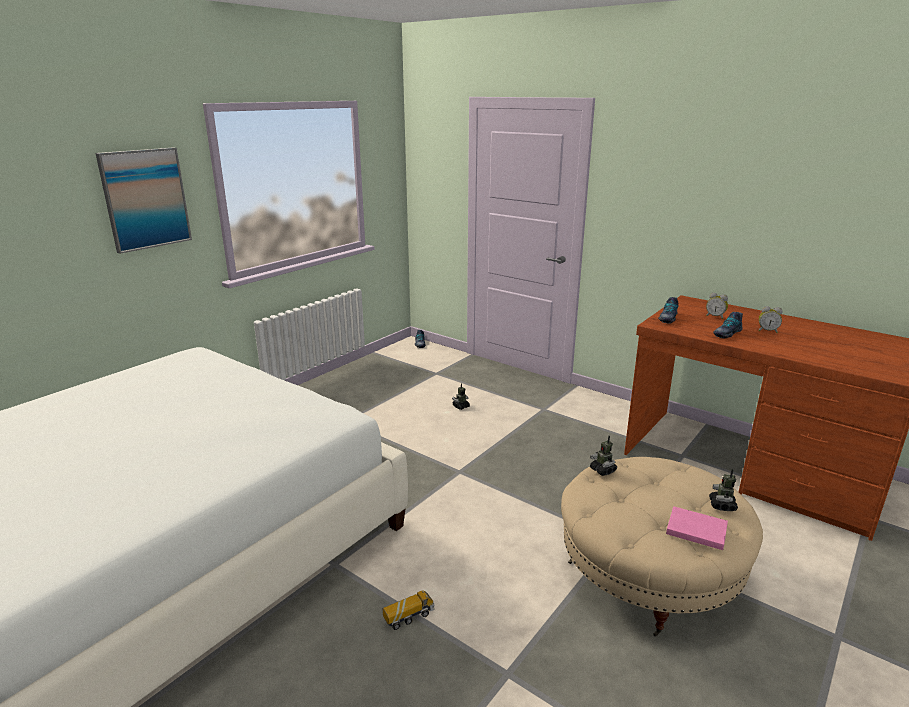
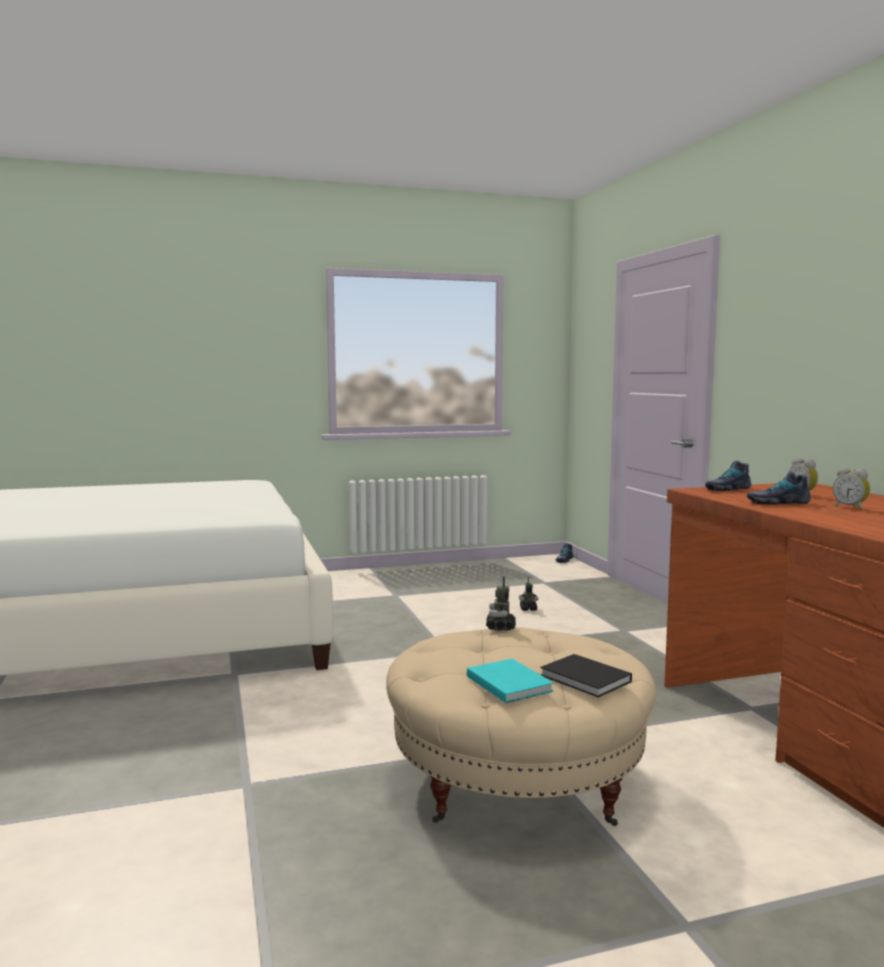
camera: 35 degrees right, 15 degrees down
(145, 199) = (256, 344): picture -> none
(409, 617) = (233, 722): toy truck -> none
(695, 529) = (509, 683): pink book -> turquoise book
(722, 505) = (586, 679): toy robot -> black book

